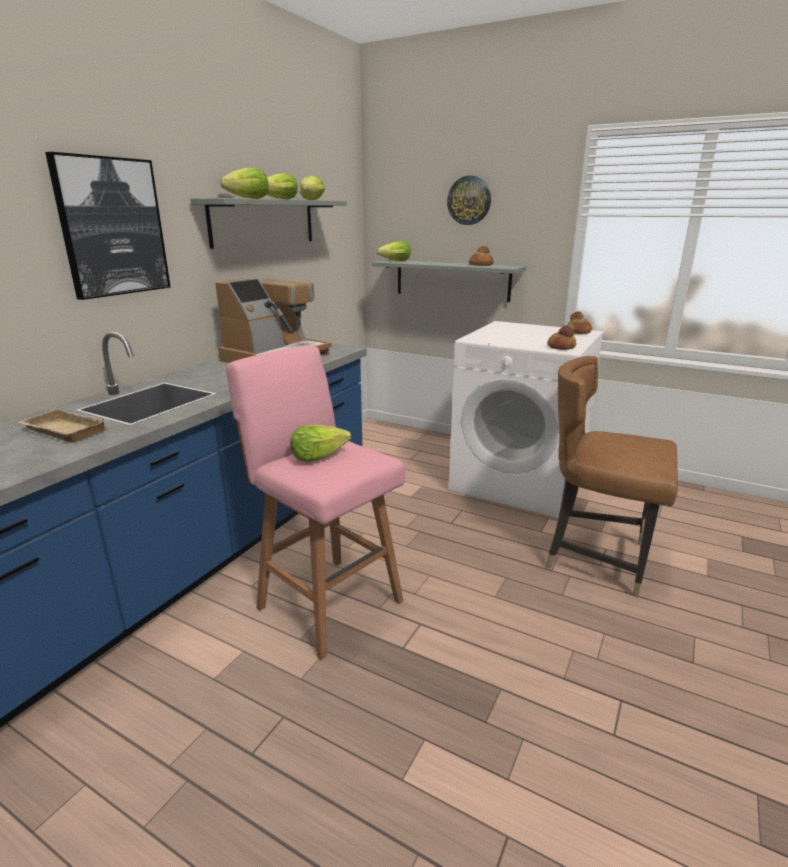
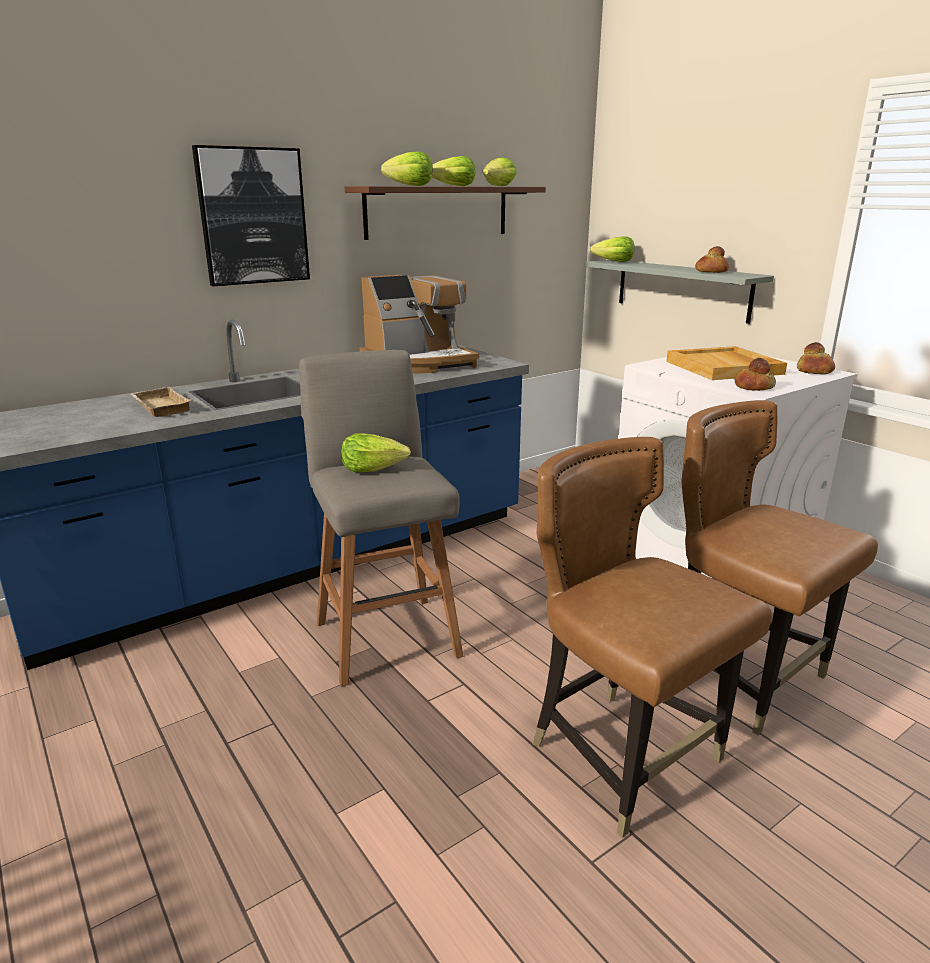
camera: 25 degrees right, 0 degrees up
(264, 222) = (438, 212): grey shelf -> brown shelf
(327, 602) = (385, 635): pink stool -> grey stool
(469, 200) = (710, 185): wall clock -> none
(522, 335) = (724, 368): none -> beige tray
(572, 643) = (623, 756): none -> brown chair

